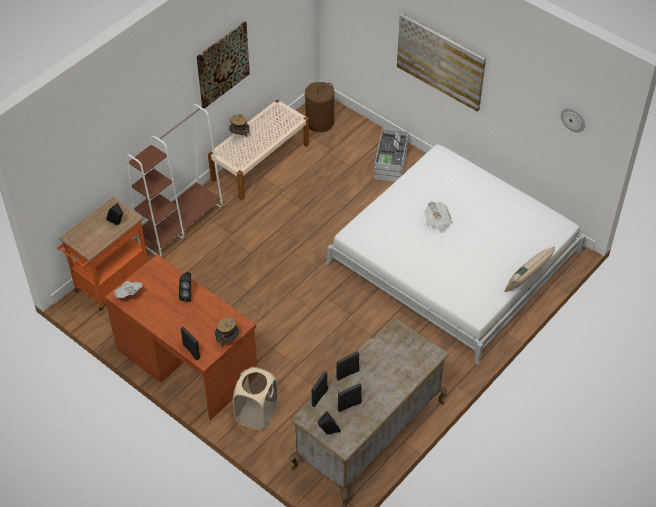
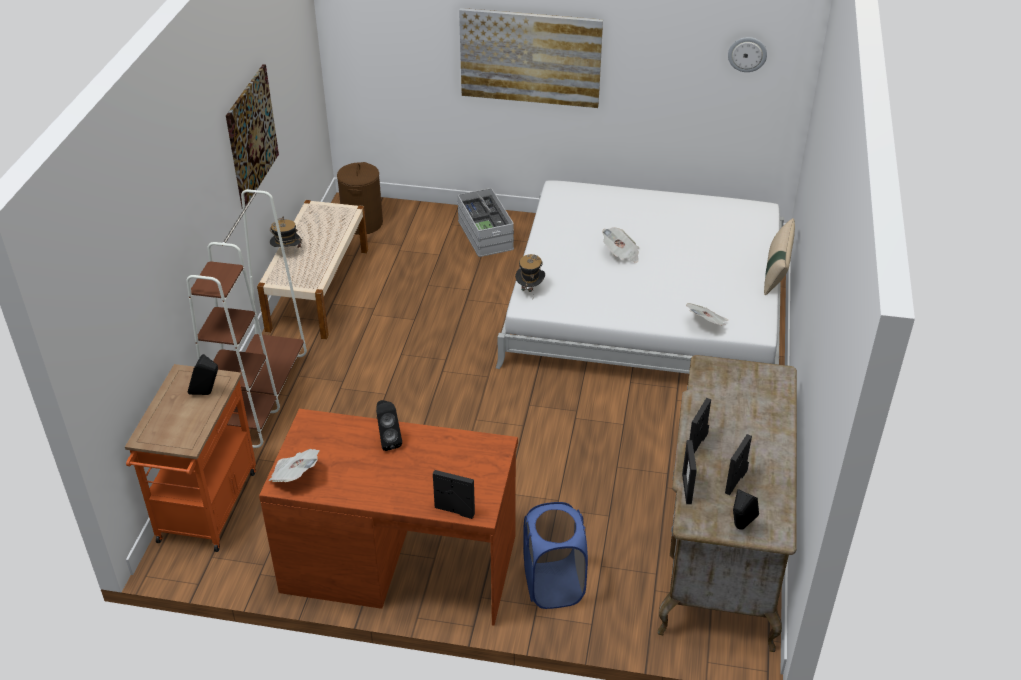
camera: 30 degrees left, 10 degrees down
(227, 340) = (495, 474): hat -> hat (530, 290)
(257, 414) = (553, 585): beige laundry basket -> blue laundry basket
(448, 296) = (707, 323): none -> newspaper

